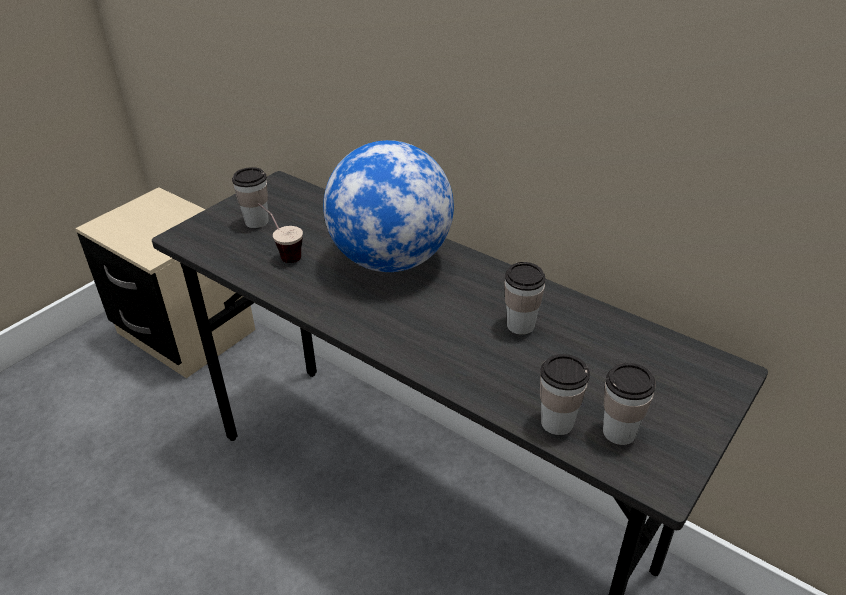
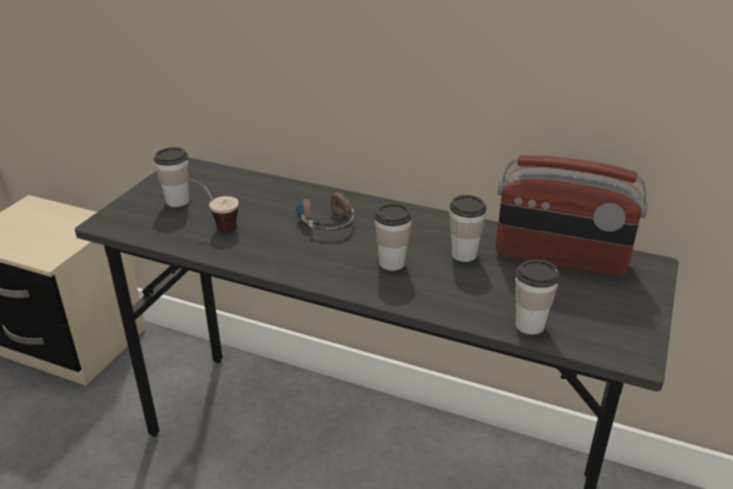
camera: 15 degrees left, 5 degrees down
(391, 260) = (324, 218): globe -> headphones
(619, 432) = (583, 324): cup -> cup (392, 263)
(627, 346) = (560, 258): none -> radio

